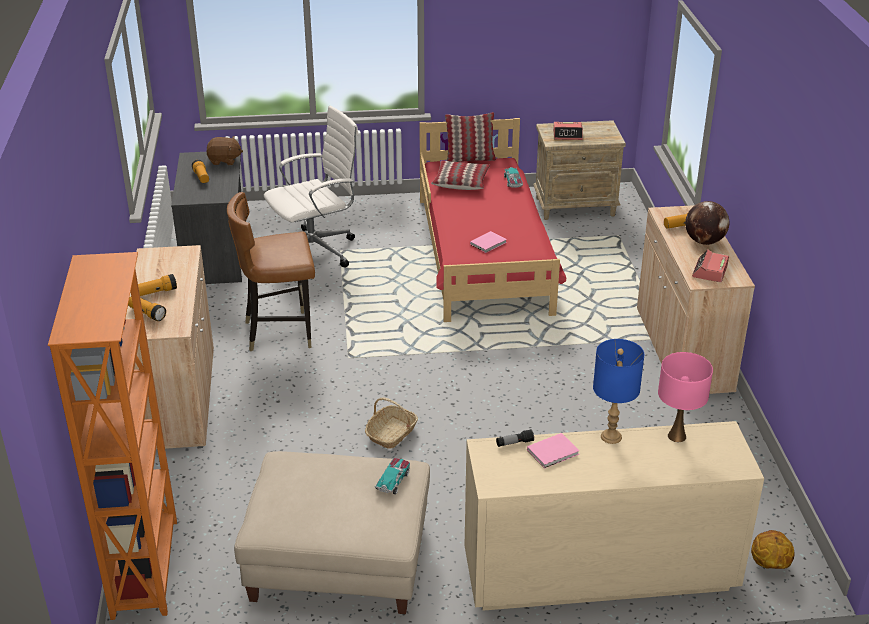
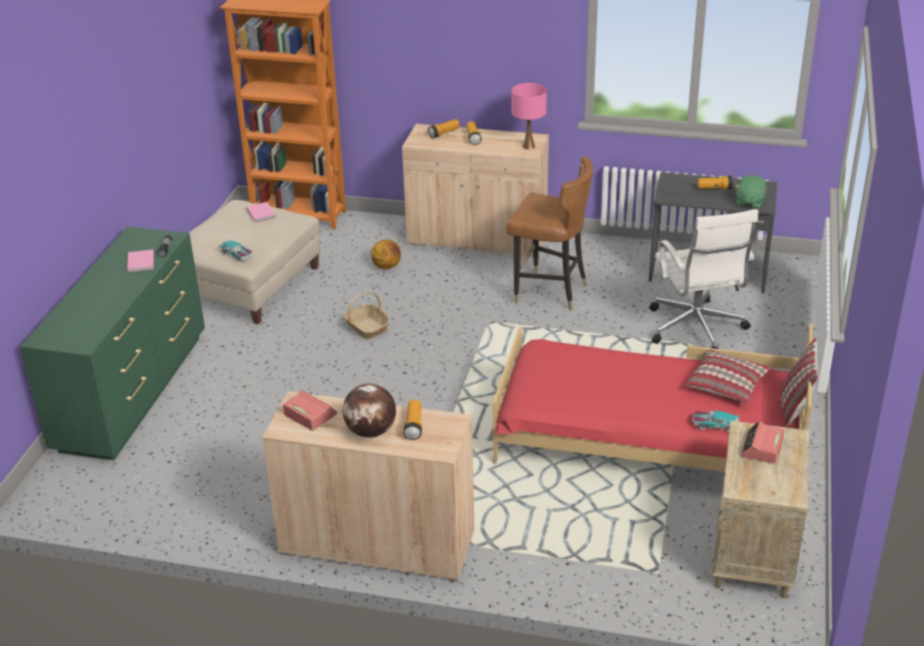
camera: 110 degrees right, 0 degrees up
(224, 160) = (749, 202): brown plush toy -> green plush toy
(280, 332) = (549, 292): brown chair -> brown chair turned 105 degrees clockwise
(489, 243) = (566, 374): pink book -> pink book (260, 214)
(597, 573) = (134, 391): beige dresser -> green dresser
(611, 437) = (131, 291): blue table lamp -> none
(677, 436) = (102, 320): pink table lamp -> pink table lamp (528, 146)
(769, 564) = (60, 485): basketball -> basketball (387, 266)

